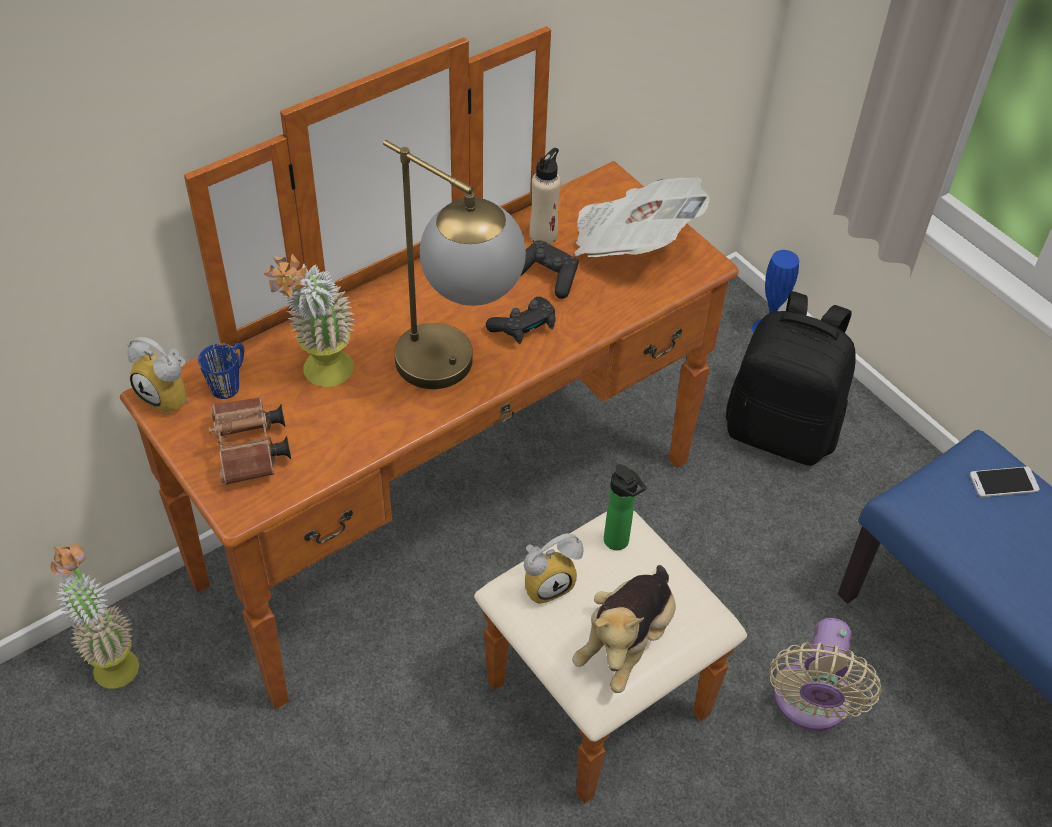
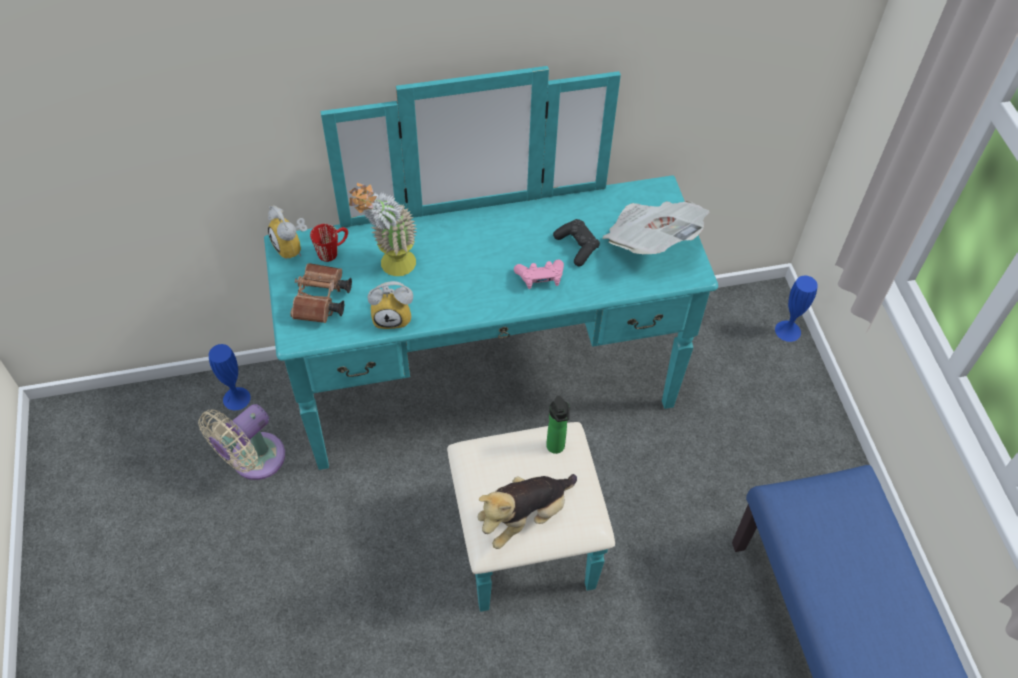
camera: 25 degrees right, 5 degrees up
(110, 659) = (236, 398): potted plant -> blue vase
(230, 382) = (333, 250): blue mug -> red mug
(457, 374) = (478, 295): table lamp -> none
(483, 558) = (498, 421): brown dresser -> turquoise dresser
(524, 328) = (540, 278): black game controller -> pink game controller
(543, 235) = (591, 216): beige bottle -> none
(547, 582) = (494, 456): alarm clock -> alarm clock (393, 317)
(781, 430) = (756, 409): black backpack -> none
(809, 704) = (669, 610): beige fan -> beige fan (253, 460)
(1004, 482) = (860, 511): phone -> none

